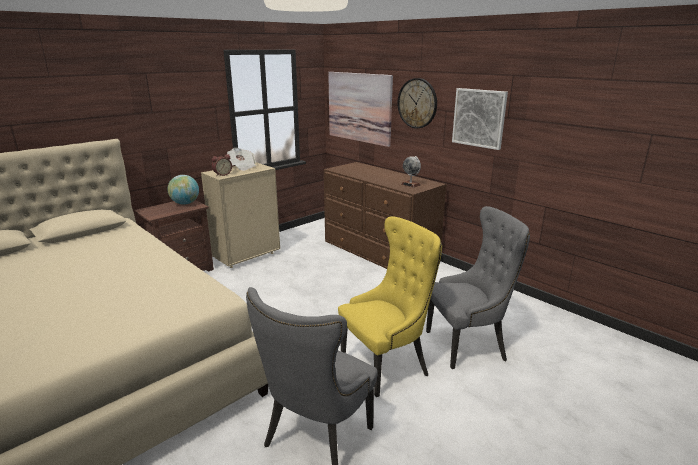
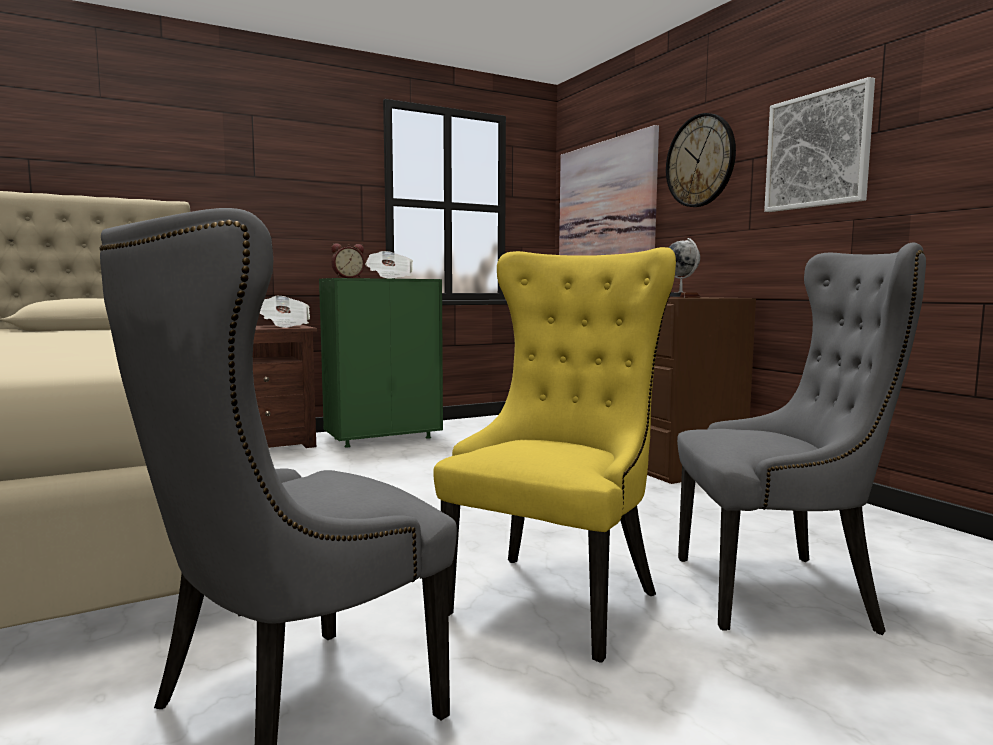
camera: 15 degrees right, 15 degrees down
(185, 203) = (285, 326): globe -> newspaper
(247, 256) = (384, 438): beige cabinet -> green cabinet
(385, 365) = (553, 601): yellow chair -> yellow chair turned 45 degrees counterclockwise

